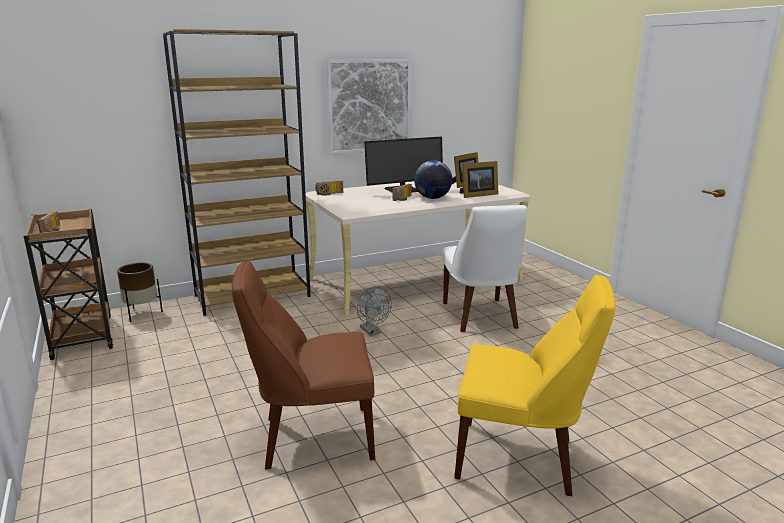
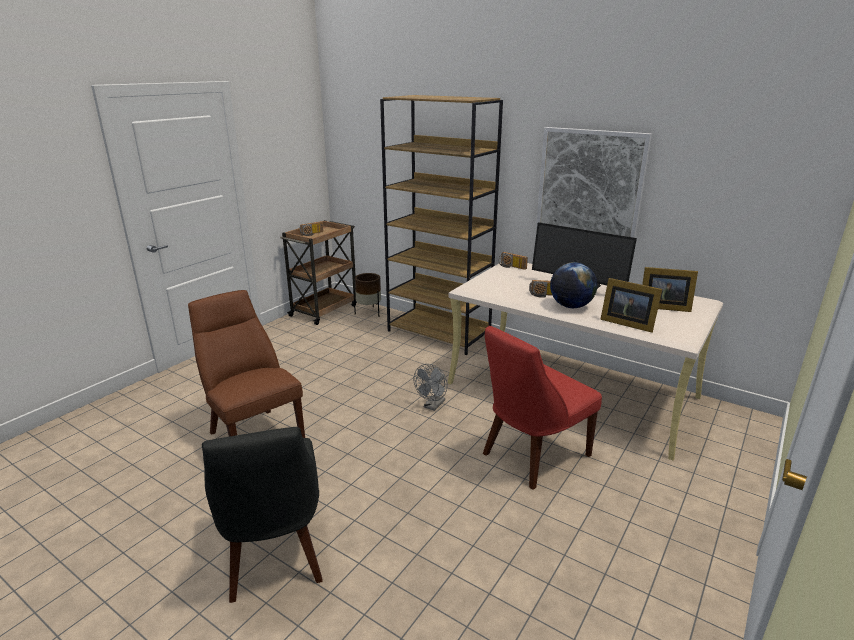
camera: 60 degrees right, 5 degrees up
(480, 317) = (532, 456): white chair -> red chair
(521, 458) = (274, 555): yellow chair -> black chair

